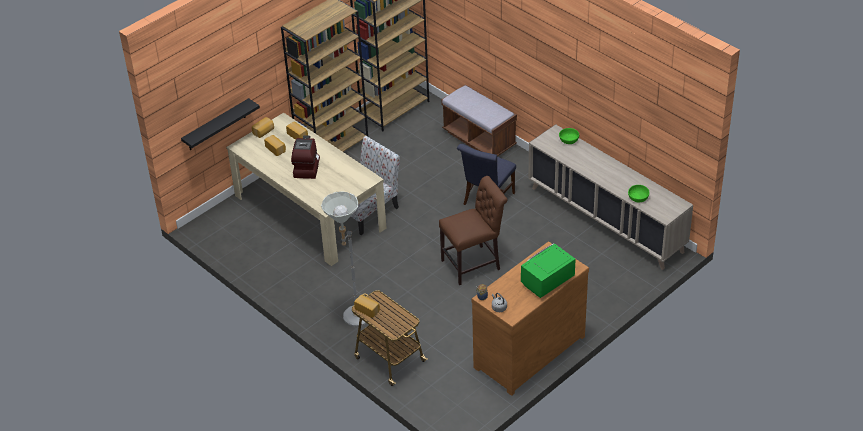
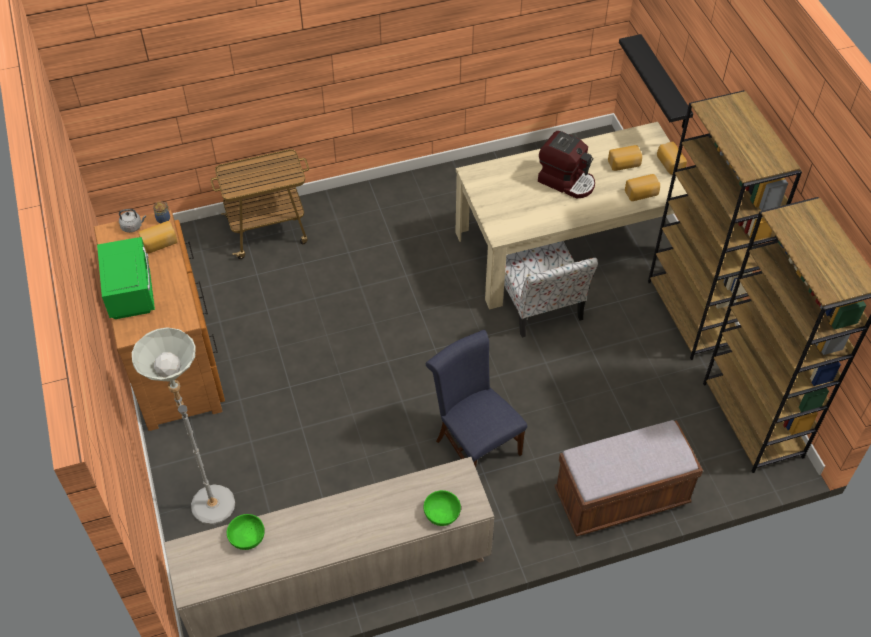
camera: 115 degrees right, 10 degrees up
(353, 320) = (351, 221): grey floor lamp -> grey floor lamp (210, 497)
(367, 309) = (279, 161): bread -> bread (160, 244)
(474, 264) = (360, 373): brown chair -> none

